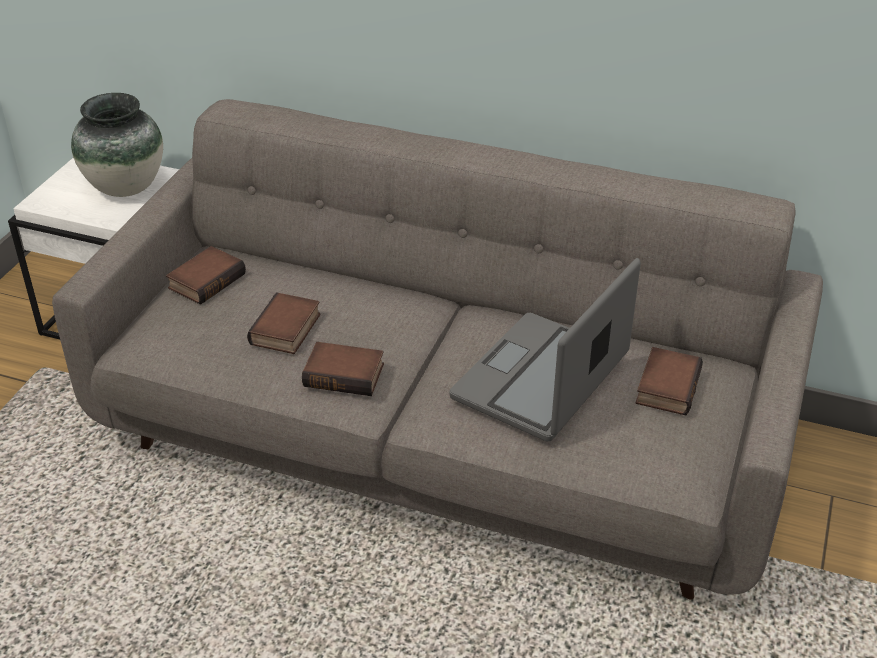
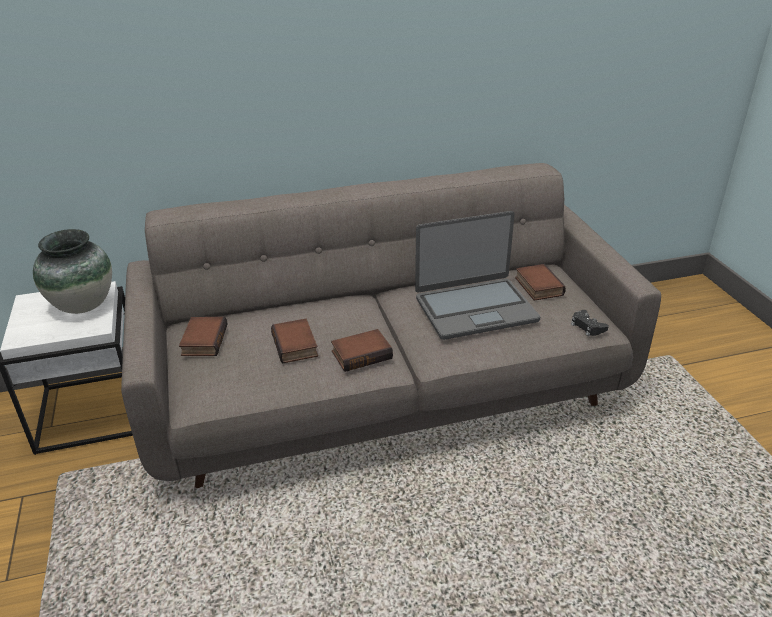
camera: 35 degrees left, 5 degrees down
(542, 379) = (475, 309): laptop -> laptop turned 105 degrees counterclockwise
(667, 474) = (587, 326): none -> black game controller

